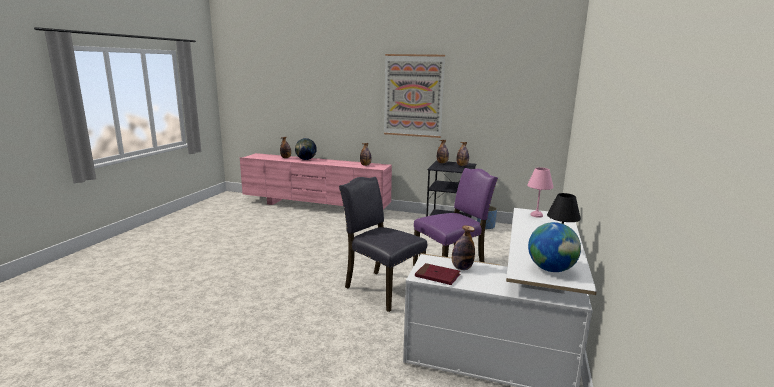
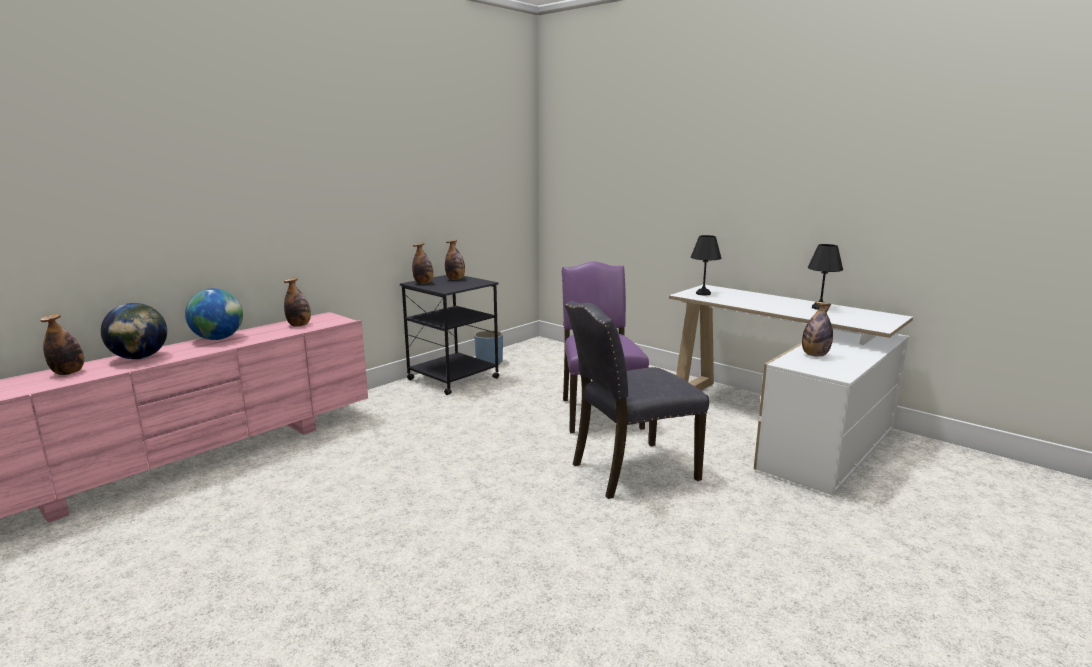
camera: 65 degrees left, 0 degrees up
(413, 96) = (347, 173): picture -> none
(437, 276) = (839, 368): red book -> none
(536, 215) = (703, 294): pink table lamp -> black table lamp
(551, 269) = (866, 318): globe -> globe (218, 339)

